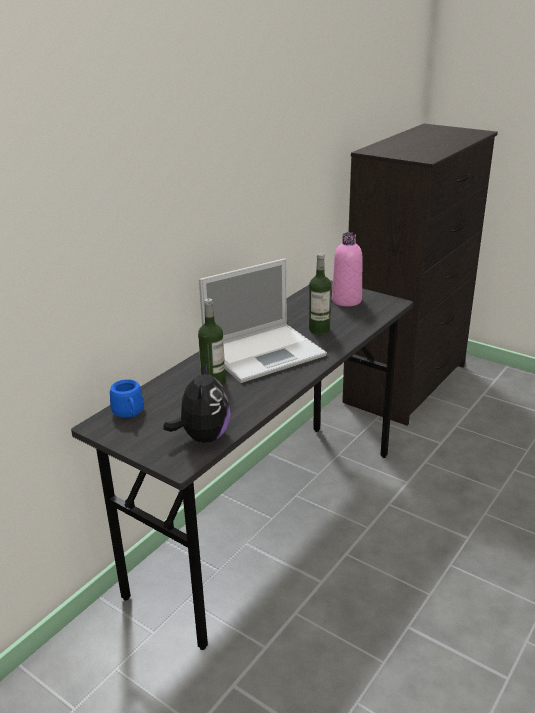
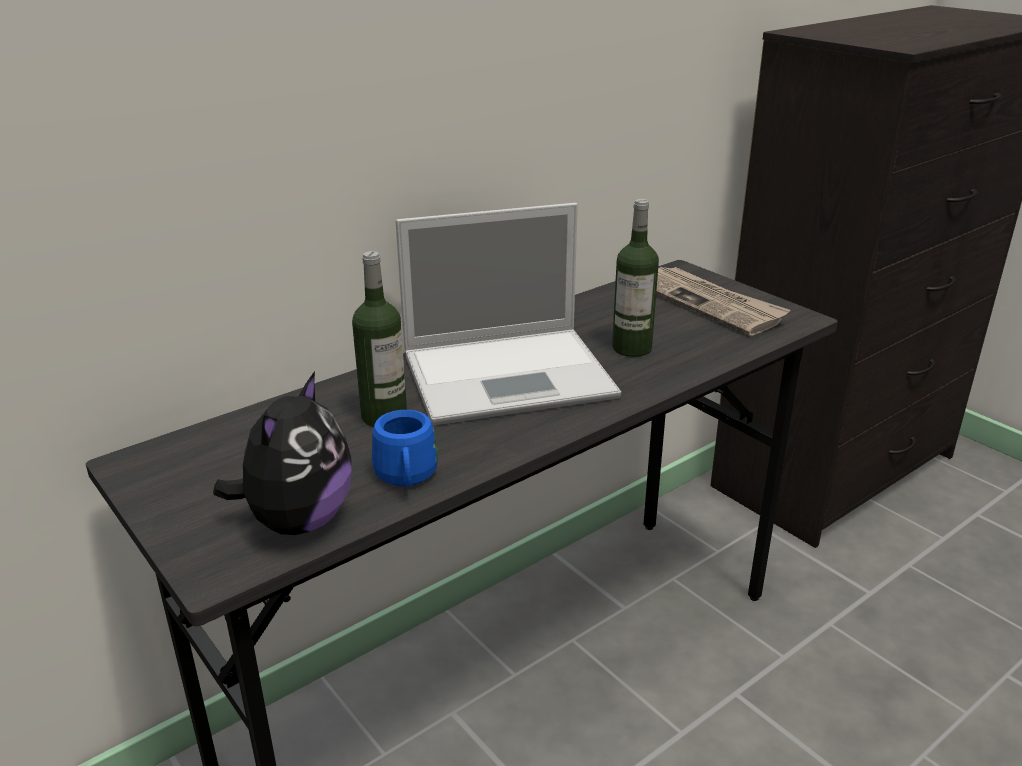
camera: 15 degrees right, 0 degrees up
(129, 414) = (201, 451): blue mug -> blue mug (407, 479)
(346, 300) = (708, 303): pink bottle -> newspaper

